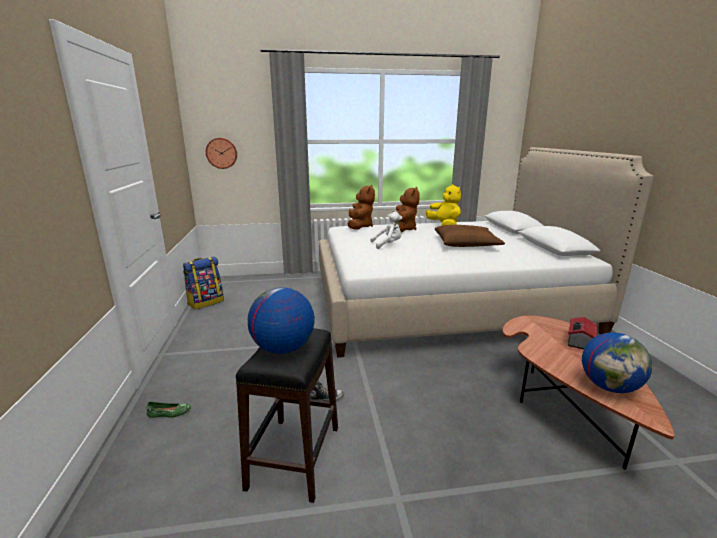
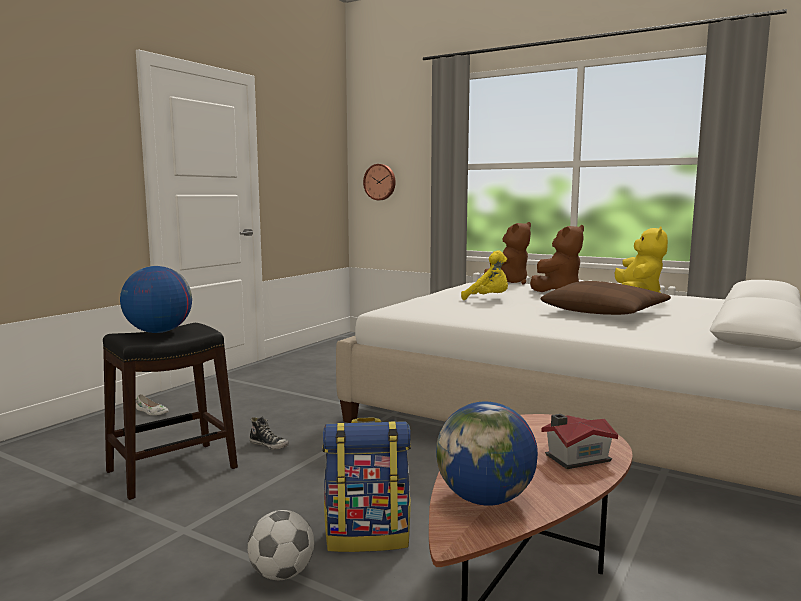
camera: 40 degrees right, 10 degrees down
(169, 413) = (151, 412): green shoe -> white shoe
(206, 302) = (313, 350): backpack -> backpack (368, 536)
(388, 245) = (488, 299): white plush toy -> yellow plush toy
(502, 487) = (281, 574): none -> football

